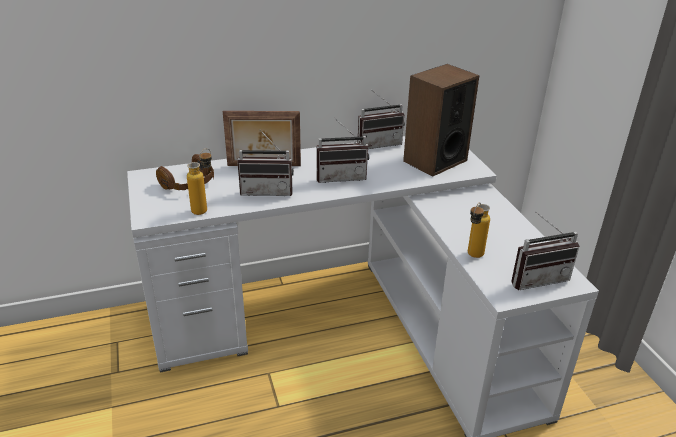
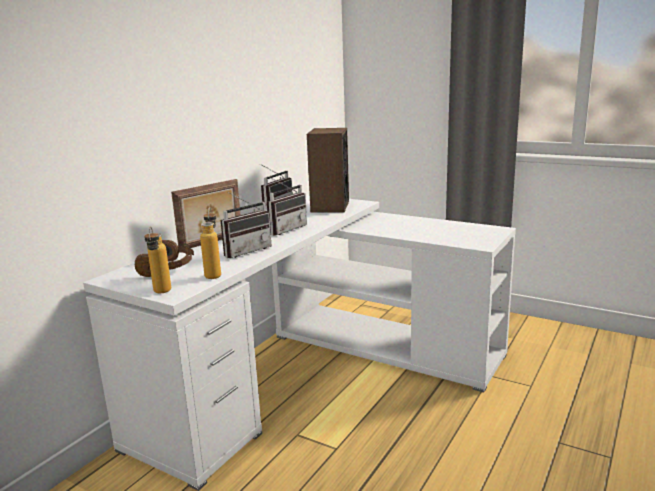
camera: 40 degrees left, 15 degrees down
(472, 257) = (432, 238): bottle -> bottle (161, 293)
(537, 278) = (480, 234): radio -> none

